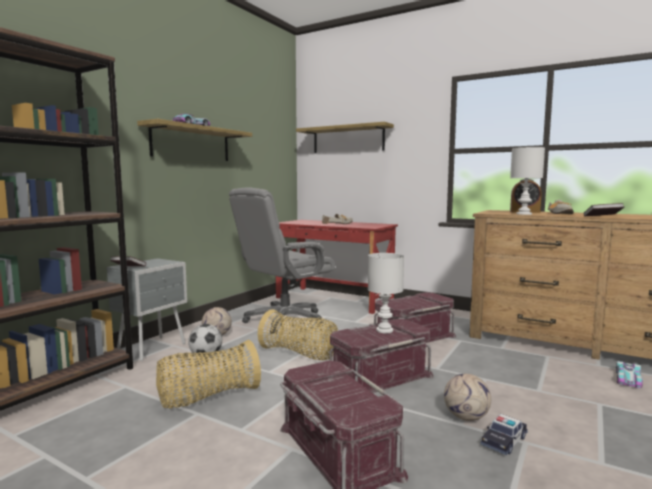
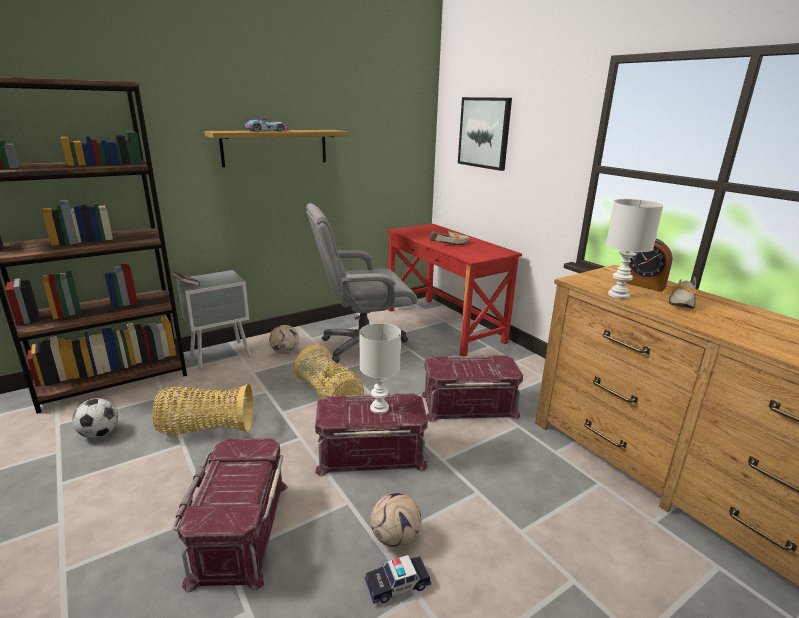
camera: 25 degrees right, 15 degrees up
(206, 356) = (251, 377): football -> football (99, 434)
(348, 139) = (484, 133): shelf -> picture
(602, 217) = (716, 330): book -> none
(628, 379) = (667, 558): toy car -> none

